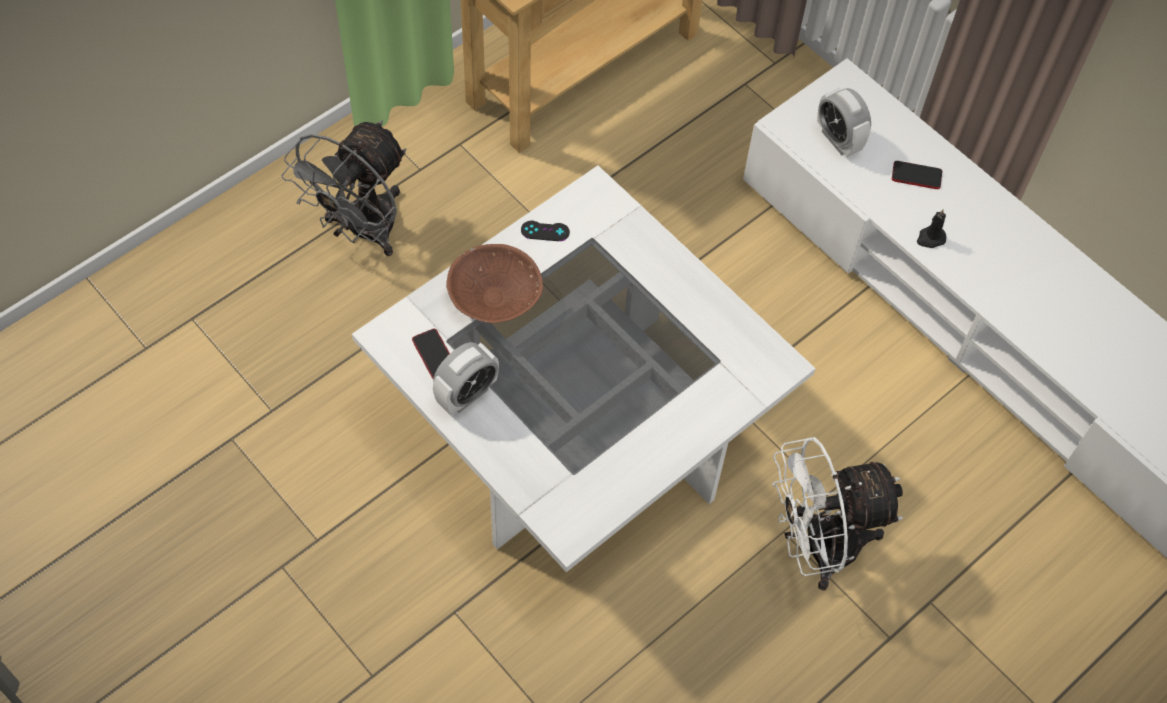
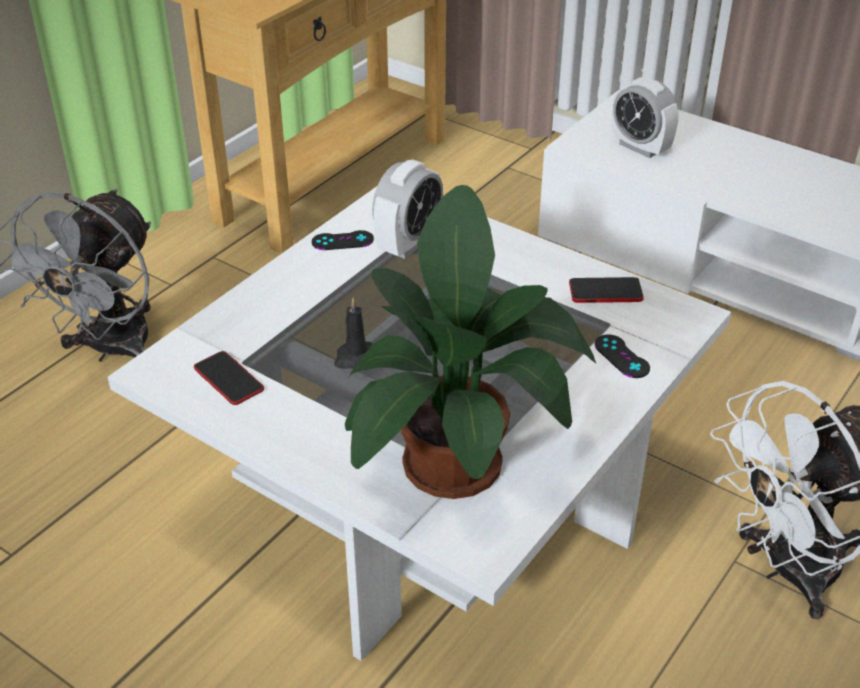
camera: 10 degrees left, 20 degrees down
(467, 395) = (285, 414): alarm clock -> alarm clock (408, 243)
(493, 296) = (294, 309): brown bowl -> none
(574, 457) = (458, 456): none -> potted plant
(717, 394) = (621, 356): none -> black game controller
(916, 176) = (738, 162): phone -> phone (605, 291)
(930, 238) = (782, 207): black candle -> black candle (354, 357)

